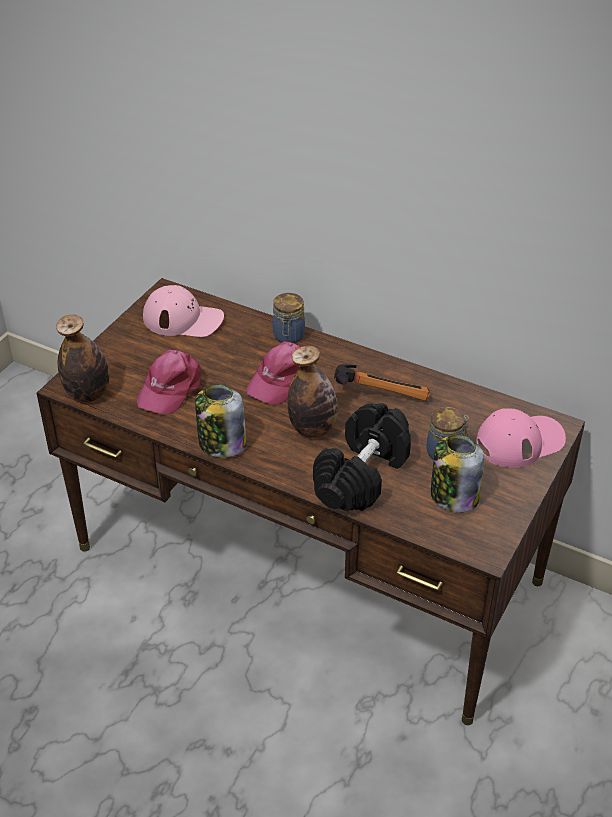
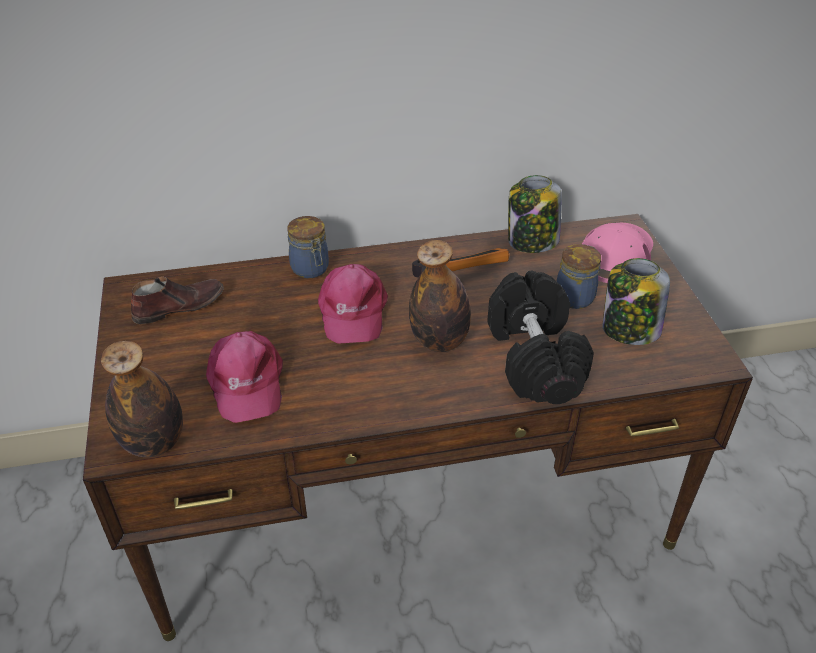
camera: 40 degrees left, 0 degrees up
(183, 319) = (179, 306): pink cap -> brown shoe
(221, 444) = (369, 408): jar -> jar (532, 241)

